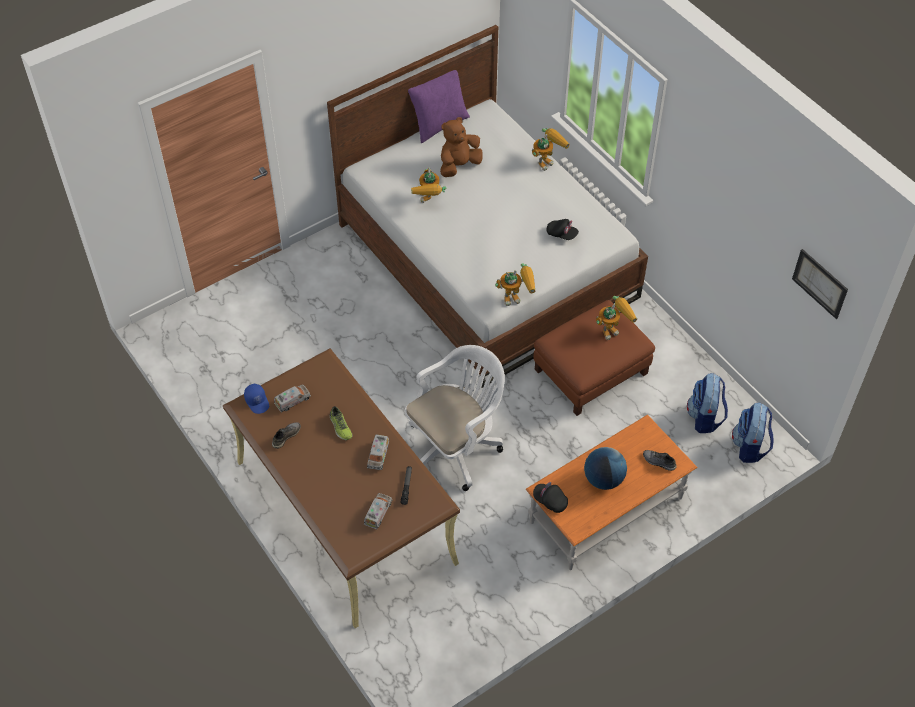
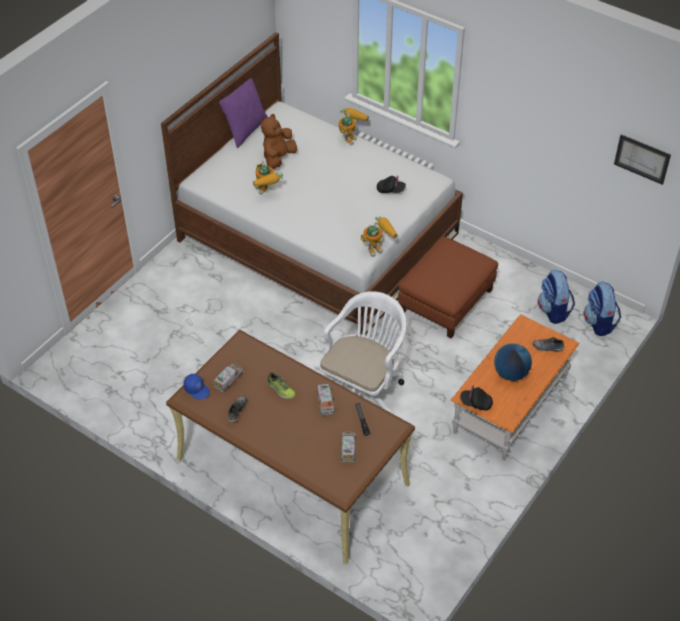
camera: 20 degrees left, 5 degrees down
(613, 329) = (460, 256): toy robot -> none

